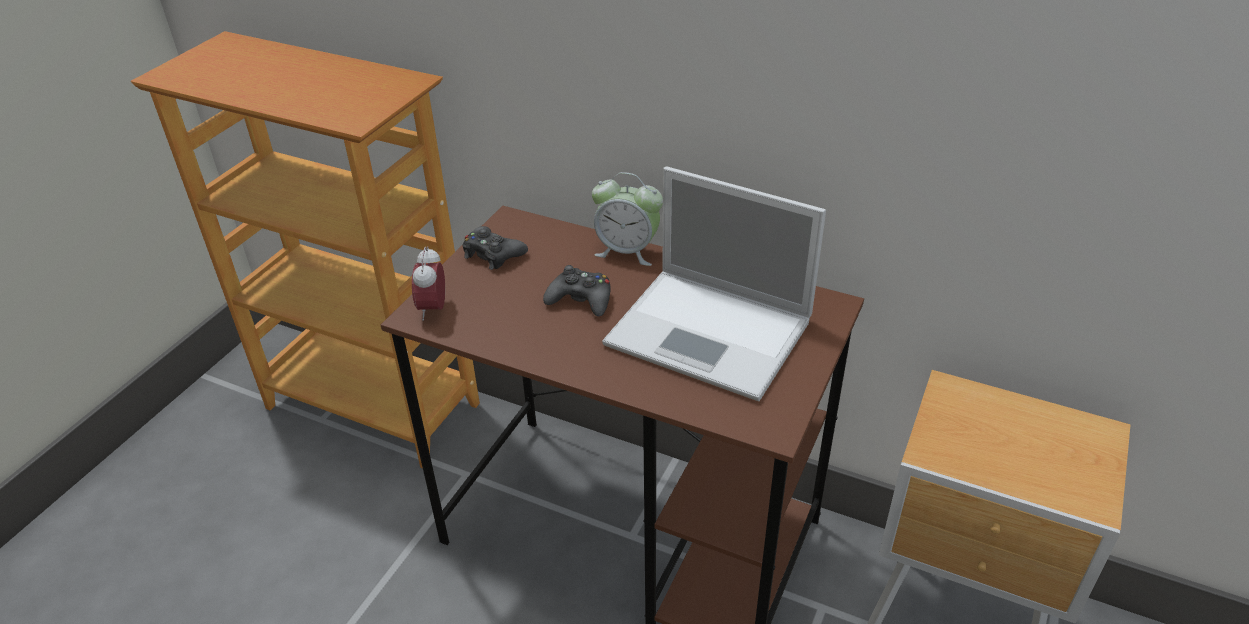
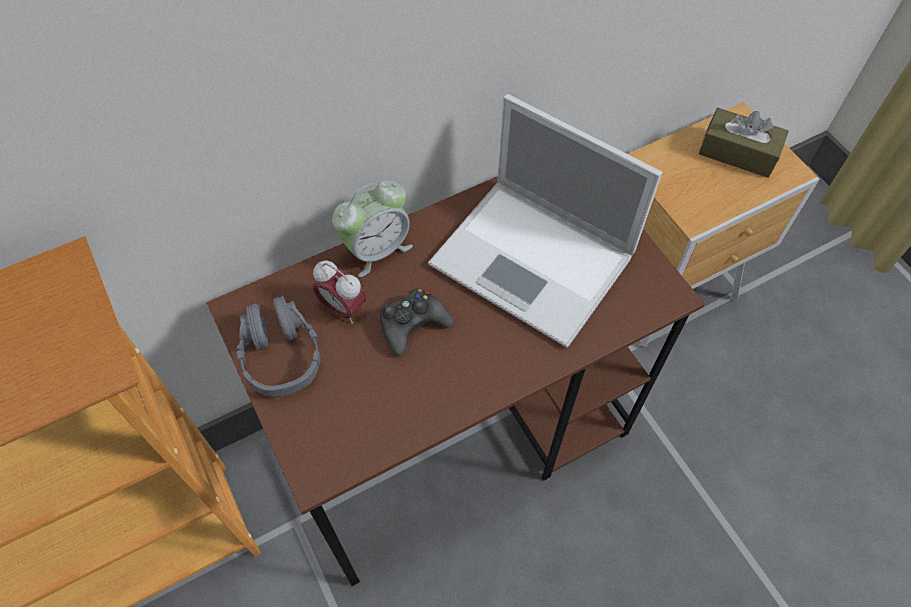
camera: 55 degrees left, 20 degrees up
(433, 309) = (320, 451): alarm clock -> alarm clock (343, 308)
(493, 254) = (281, 355): black game controller -> grey headphones
(712, 333) = (535, 261): laptop -> laptop turned 60 degrees clockwise
(1056, 449) = (738, 153): none -> brown tissue box

